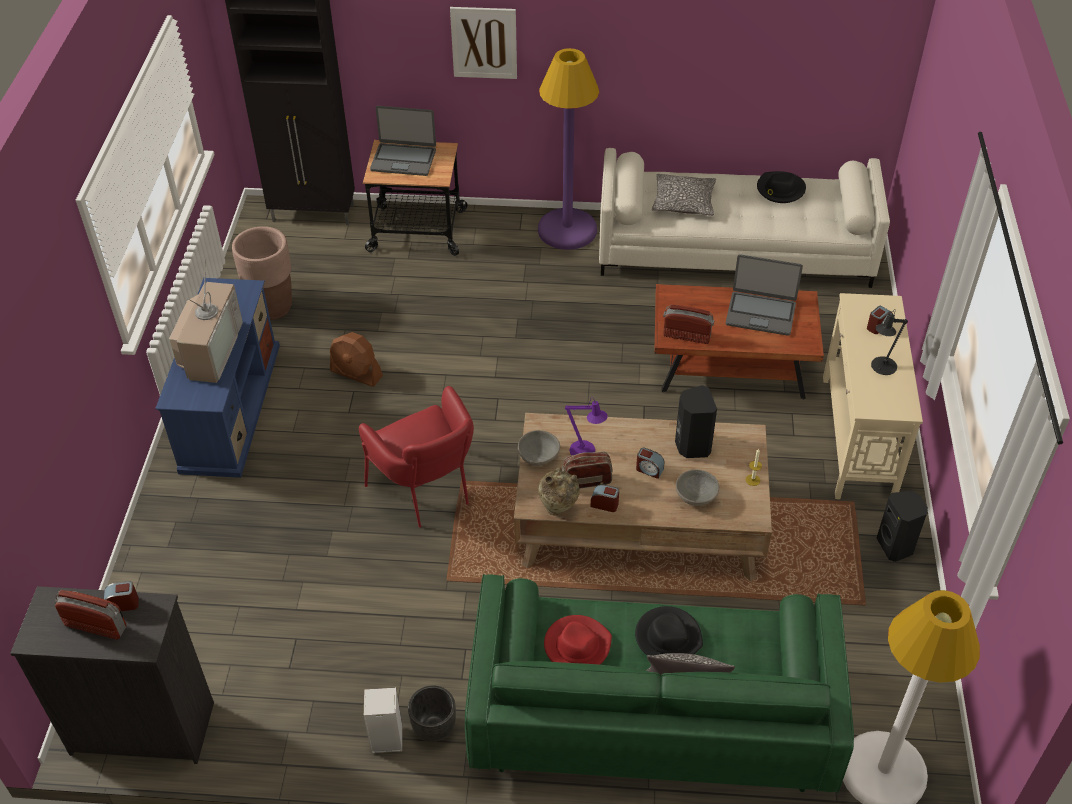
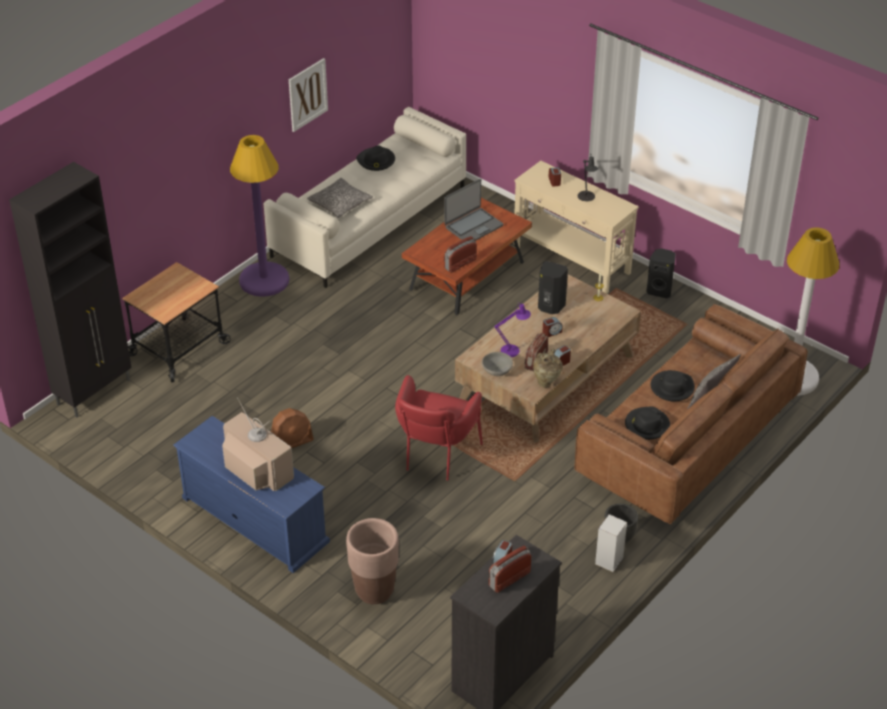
camera: 55 degrees left, 5 degrees down
(272, 308) = (174, 457): brown planter -> brown planter (374, 591)
(403, 160) = (163, 294): laptop -> none
(428, 493) = (435, 457): red armchair -> red armchair turned 105 degrees clockwise
(484, 42) = (178, 170): picture -> picture (307, 94)
(577, 645) = (647, 425): red hat -> black hat
(651, 716) = (687, 443): green sofa -> brown sofa
(696, 496) = (589, 324): grey bowl -> none

